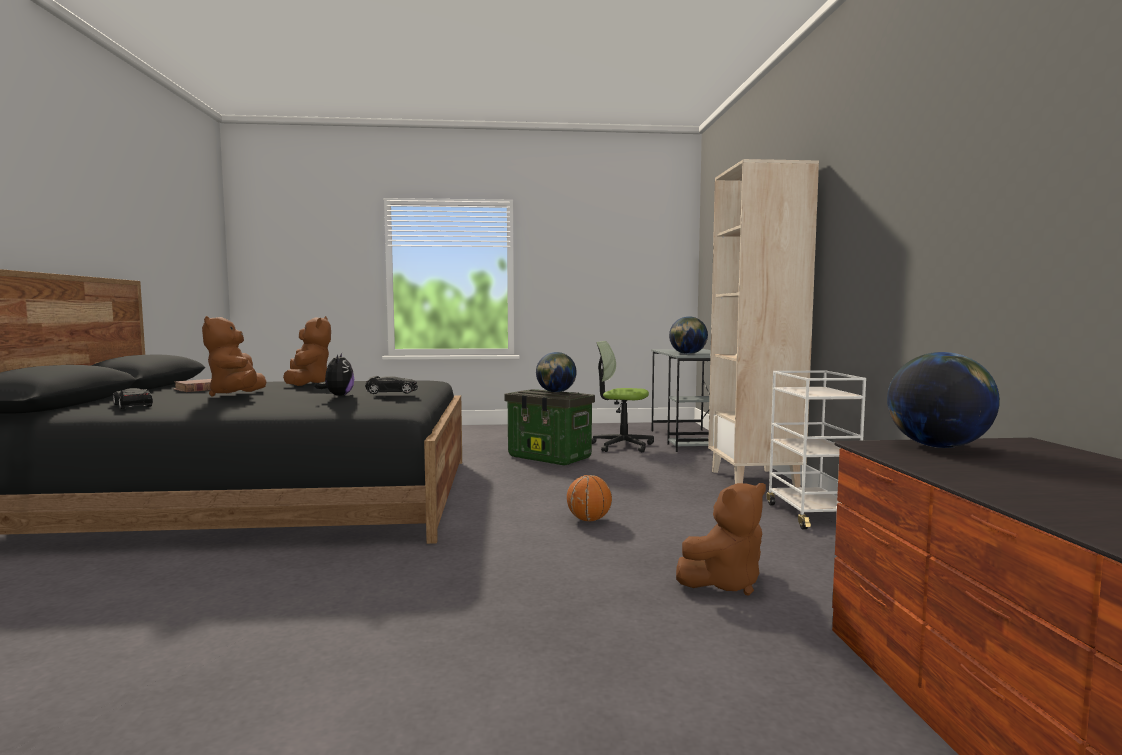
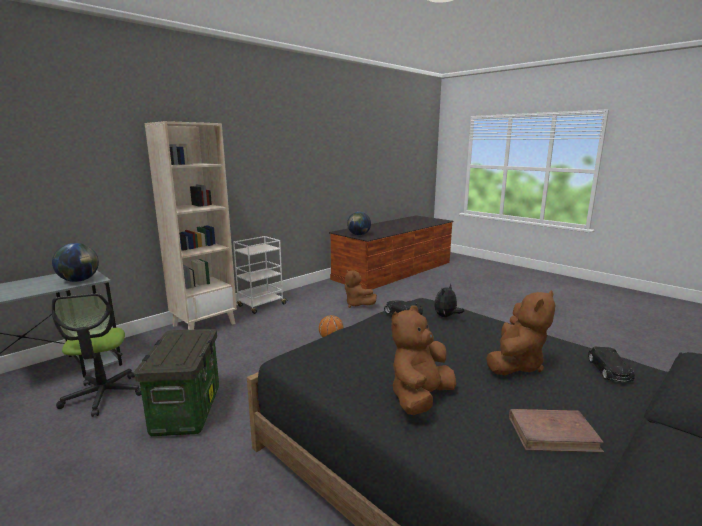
camera: 130 degrees left, 10 degrees up
(556, 392) = (176, 344): globe -> none
(724, 583) = (357, 305): brown plush toy -> brown plush toy turned 150 degrees counterclockwise

